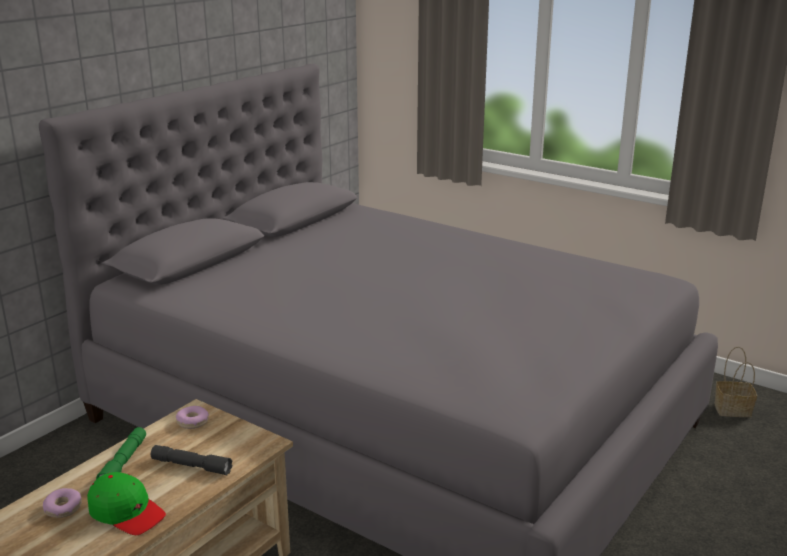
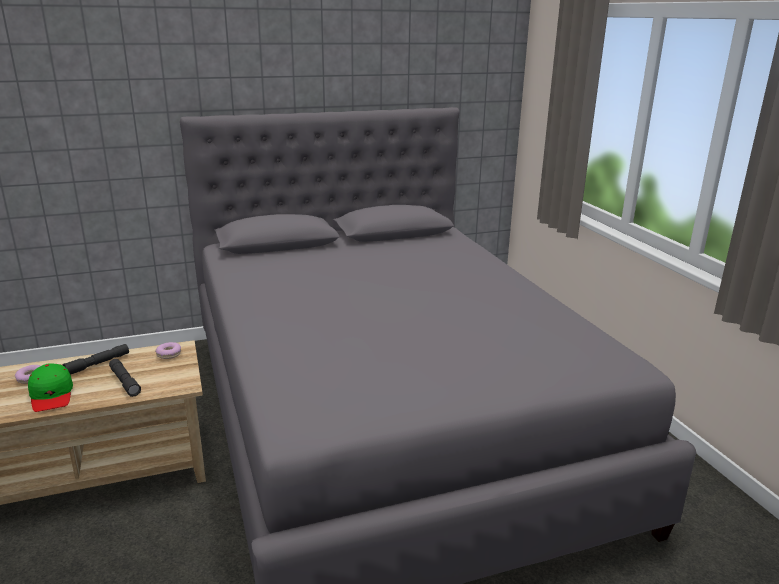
camera: 35 degrees right, 0 degrees up
(123, 462) = (98, 364): green flashlight -> grey flashlight
(733, 409) = (728, 543): basket -> none

